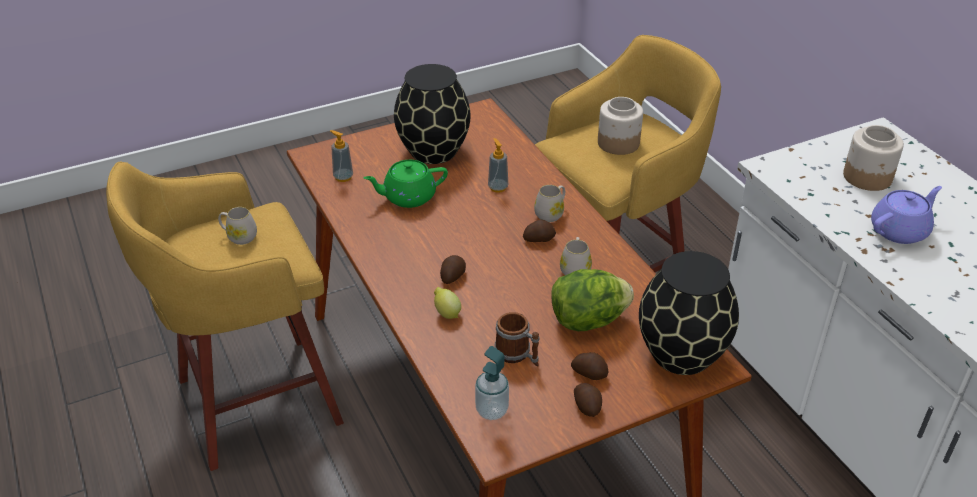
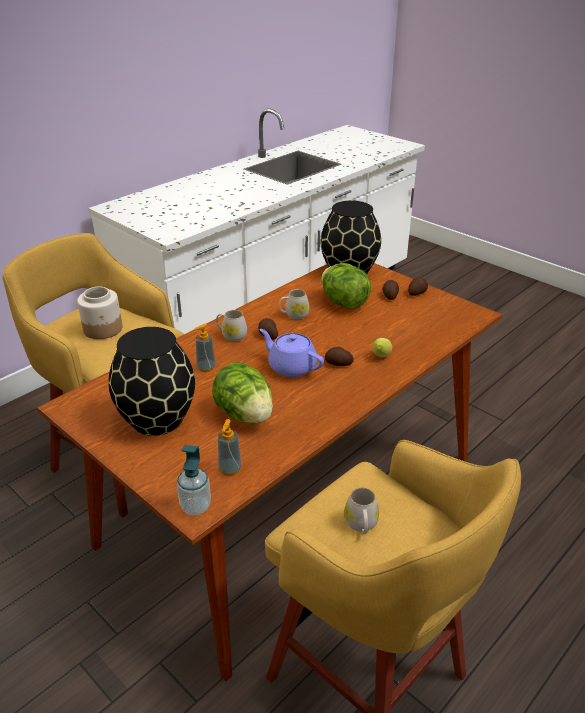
camera: 110 degrees left, 5 degrees down
(408, 197) = (244, 414): green teapot -> lettuce
(492, 410) = (451, 321): soap dispenser -> soap dispenser (195, 506)
(517, 355) = (397, 321): mug -> none
(868, 177) = (168, 209): jar -> none
(900, 230) = (221, 200): purple teapot -> purple teapot (291, 367)

